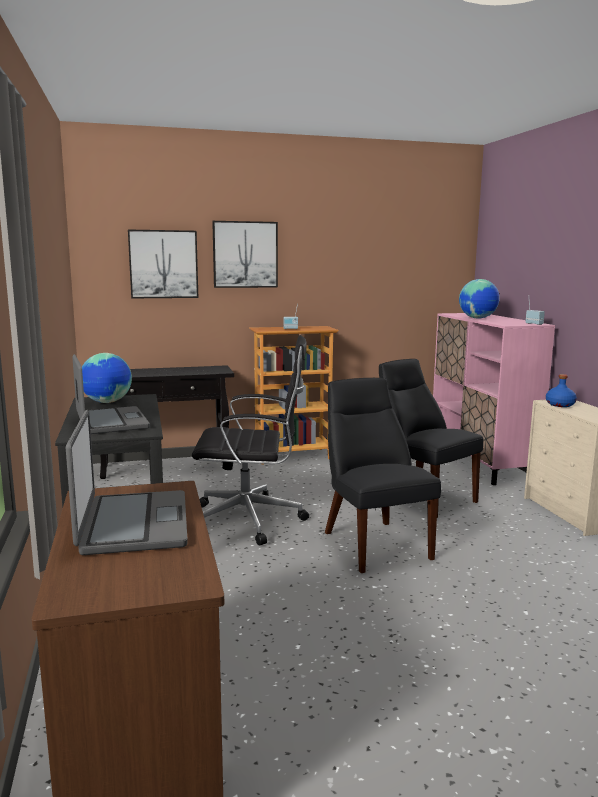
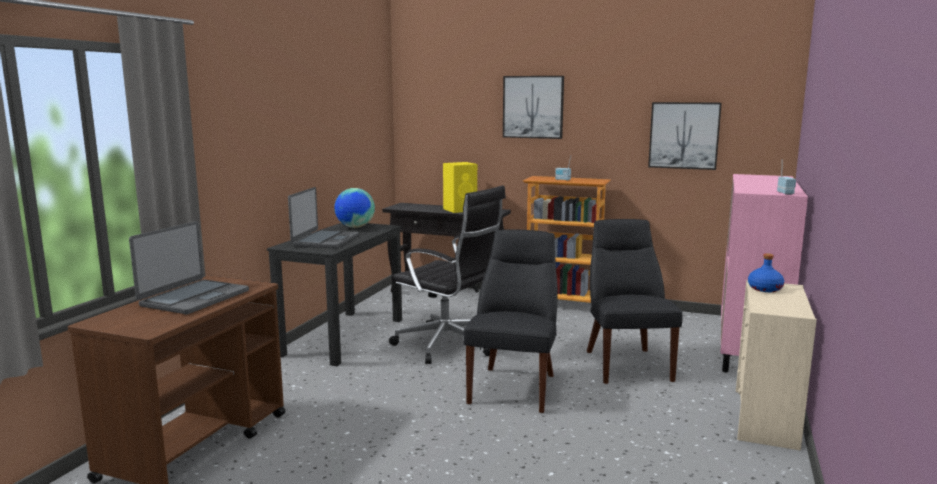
camera: 35 degrees right, 0 degrees up
(163, 264) = (462, 115): picture -> picture (684, 135)
(178, 370) = (460, 209): none -> yellow speaker
(478, 318) = (750, 182): globe -> none

